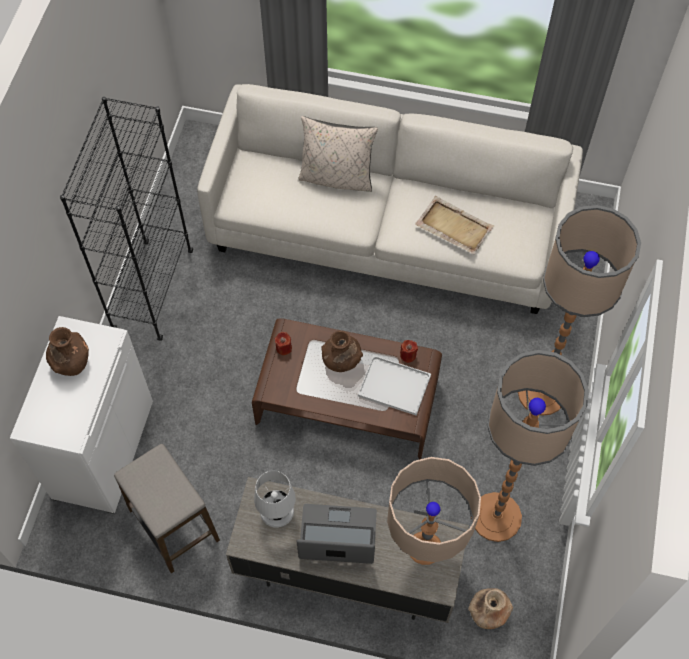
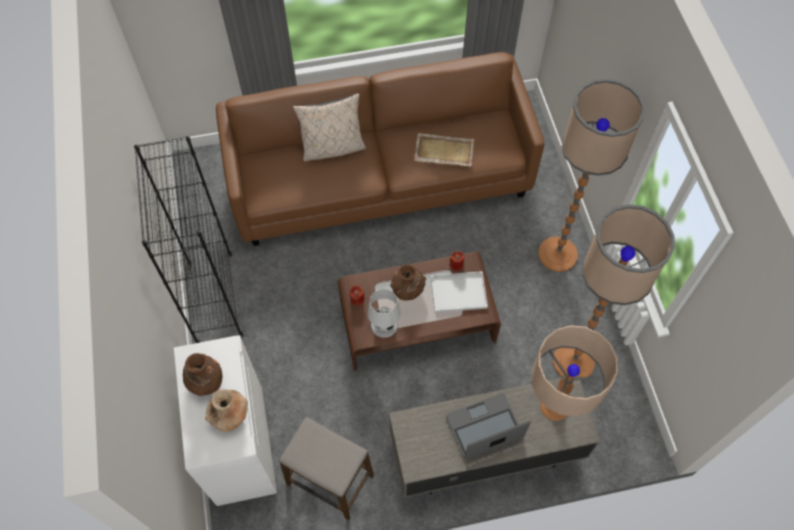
camera: 25 degrees left, 0 degrees up
(276, 511) = (426, 430): white table lamp -> white table lamp (384, 325)
(388, 231) = (380, 178): white sofa -> brown sofa
(488, 612) = (605, 436): brown vase -> brown vase (230, 415)

